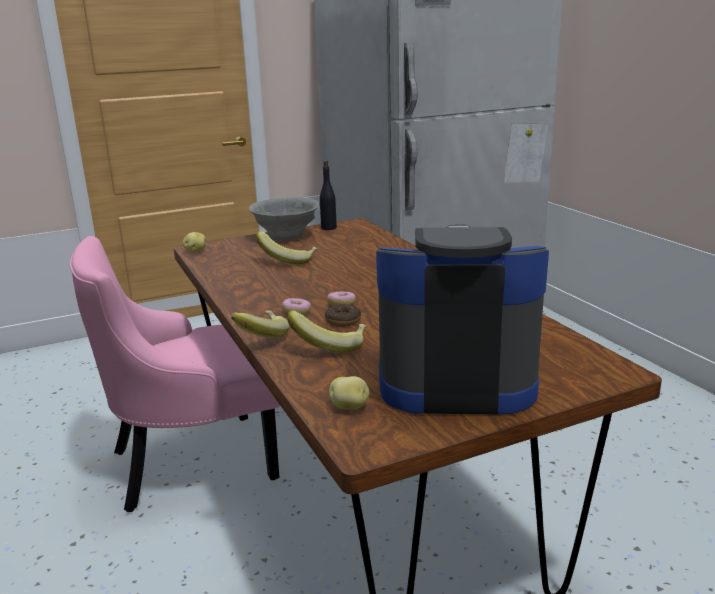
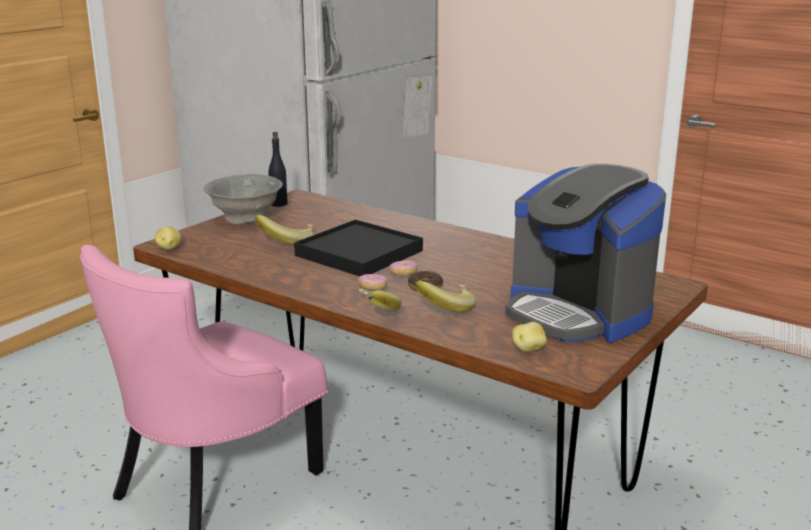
camera: 30 degrees left, 0 degrees up
(331, 279) = (358, 253): none -> black tray
(455, 380) = (577, 313): coffee machine -> coffee machine turned 105 degrees counterclockwise

